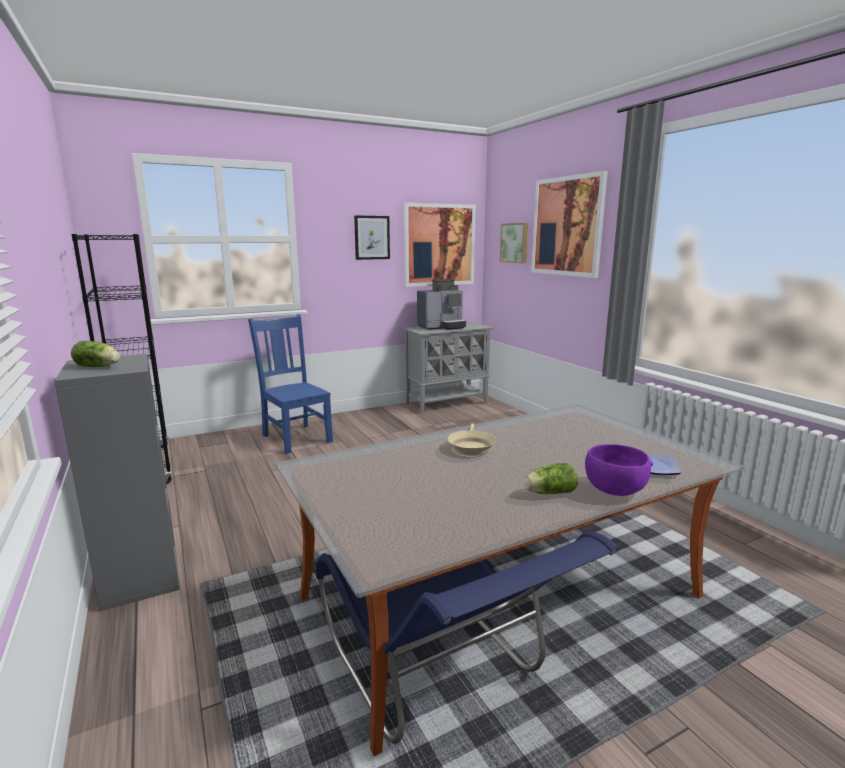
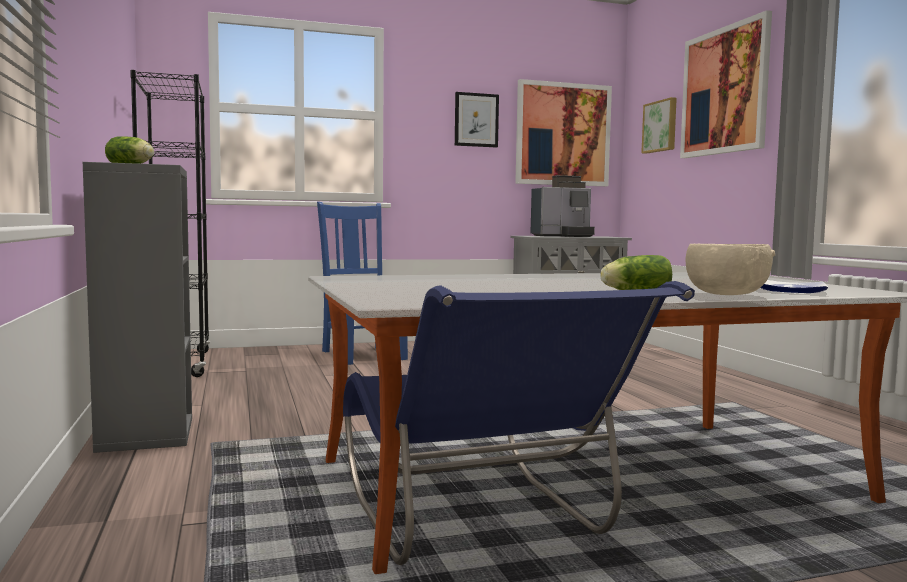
camera: 10 degrees right, 10 degrees down
(471, 446) = (553, 278): beige frying pan -> none
(614, 490) = (726, 295): purple bowl -> beige bowl

